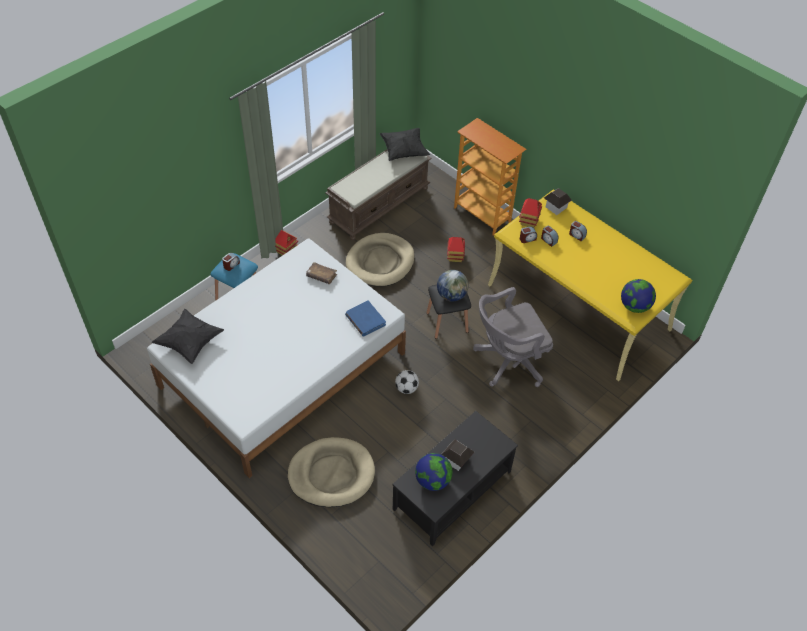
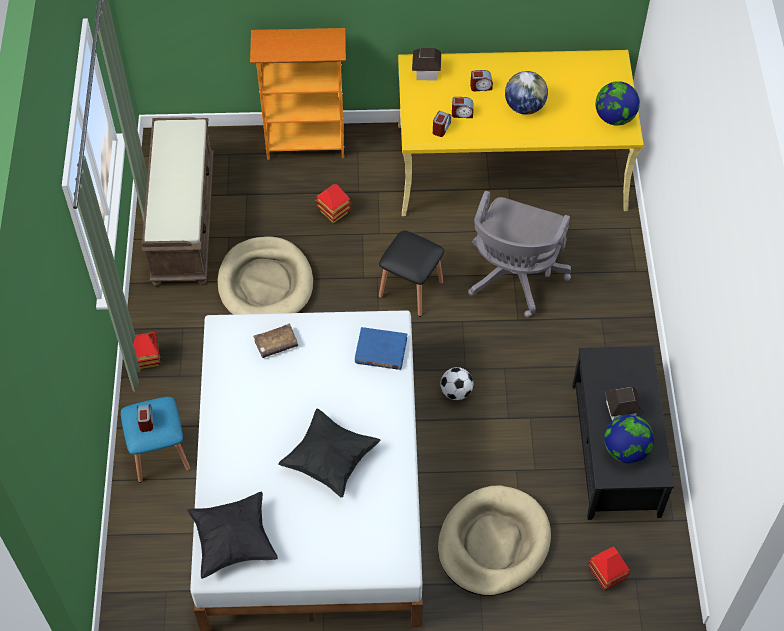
camera: 45 degrees left, 5 degrees up
(404, 151) = (173, 133): black pillow -> black pillow (330, 460)
(451, 295) = (416, 252): globe -> globe (524, 107)
(529, 221) = (419, 108): toy house -> toy house (606, 575)

